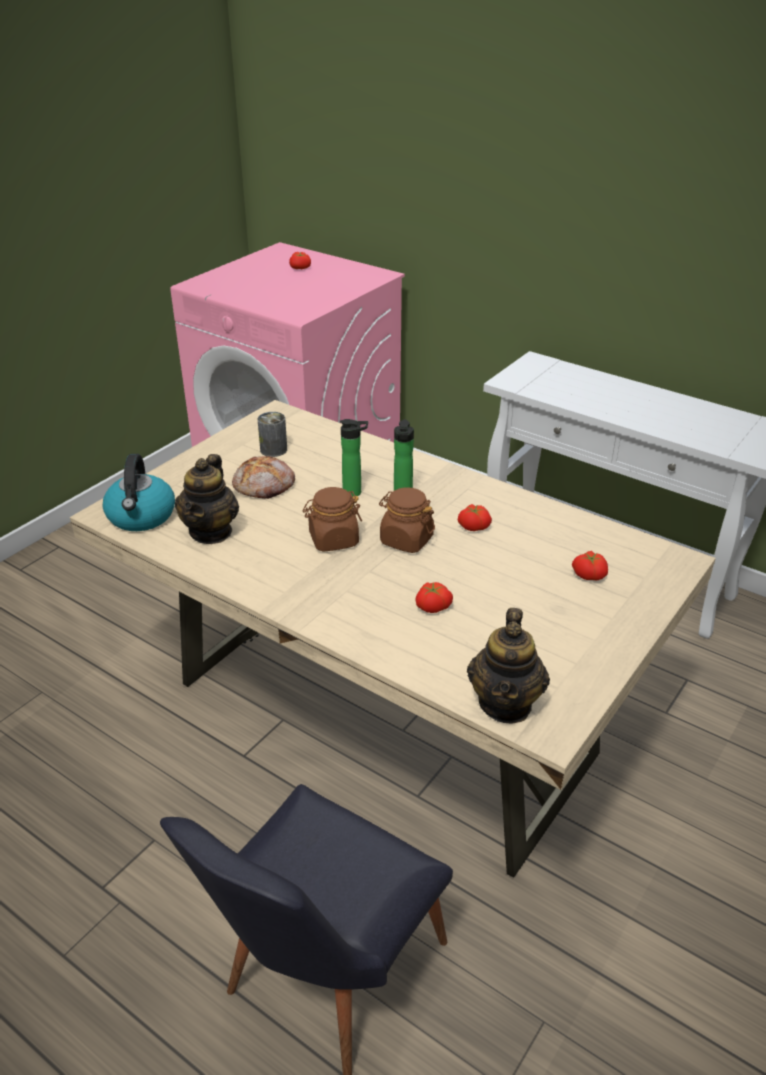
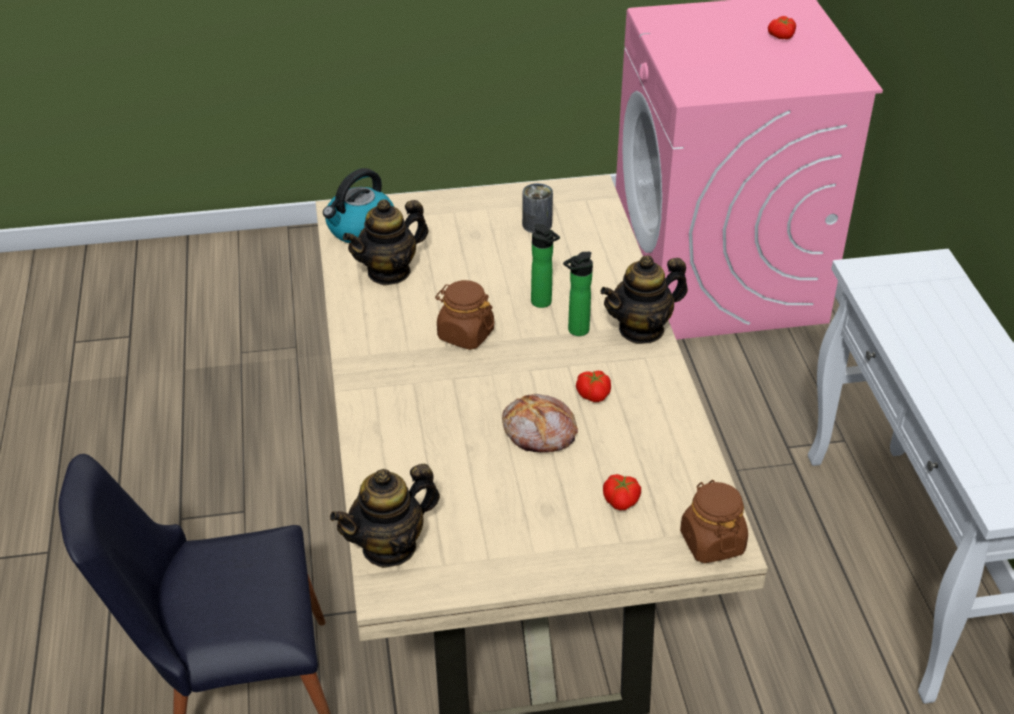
camera: 45 degrees right, 5 degrees up
(265, 486) = (482, 255): bread -> bread (539, 433)
(406, 540) = (519, 371): brown jar -> brown jar (712, 542)
(432, 606) = (455, 438): tomato -> none
(440, 474) = (641, 329): none -> teapot

